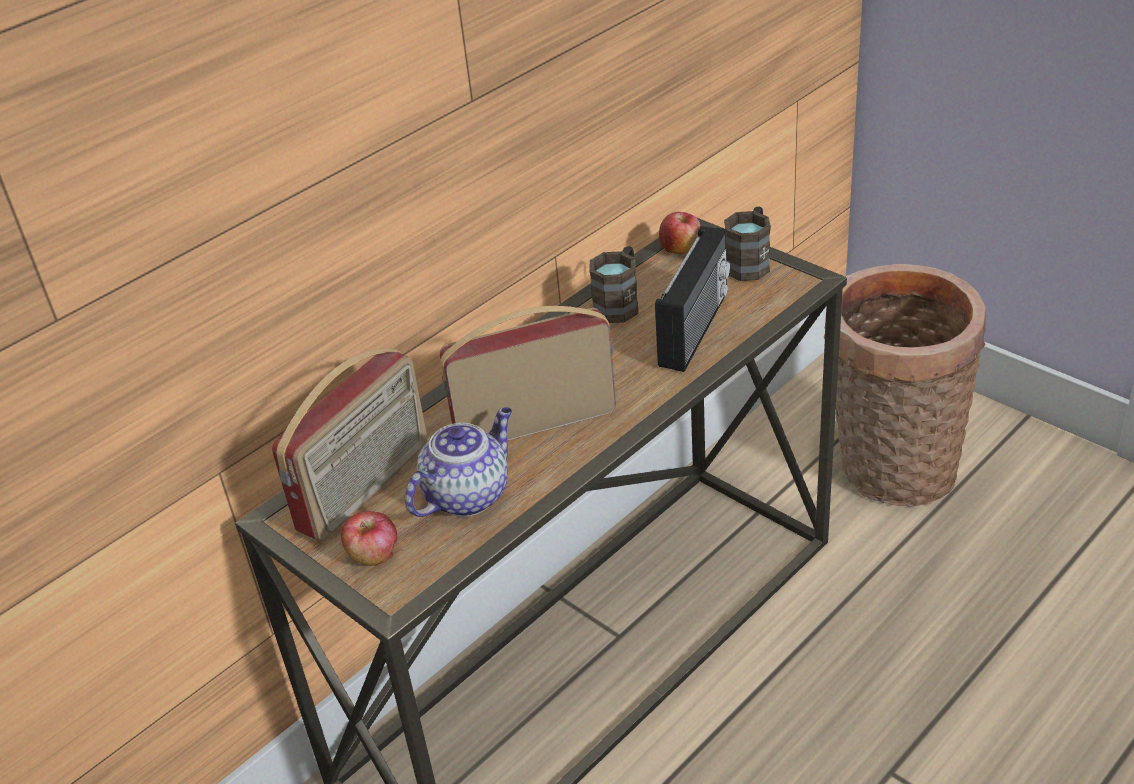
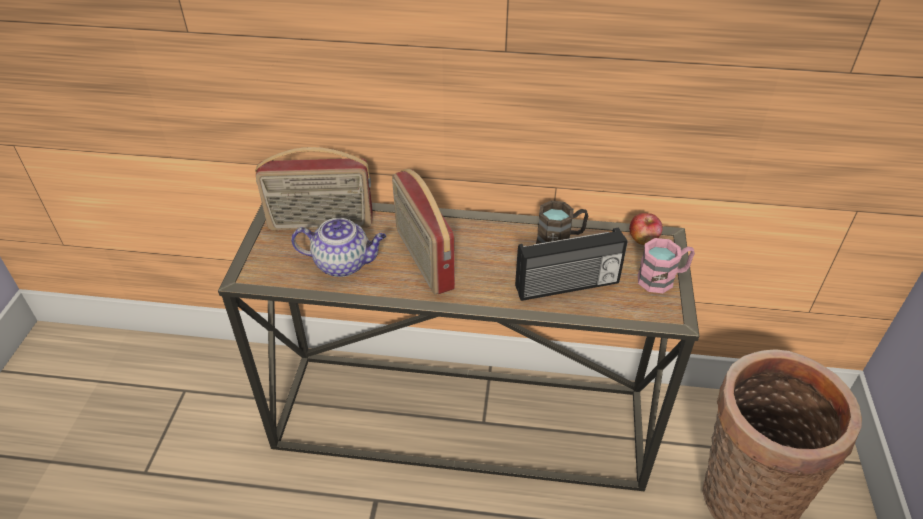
camera: 50 degrees right, 5 degrees up
(373, 555) = (274, 253): apple -> none
(534, 422) = (422, 259): radio -> radio turned 150 degrees counterclockwise
(750, 262) = (662, 279): brown mug -> pink mug

